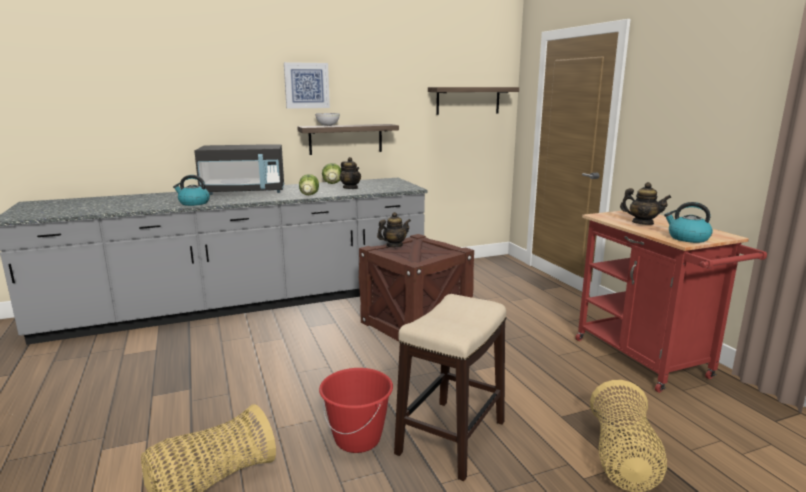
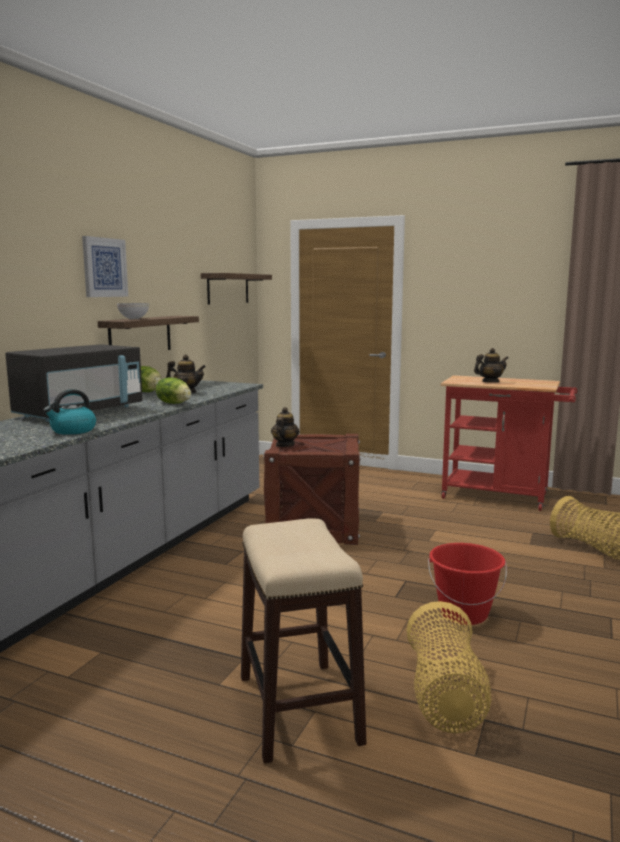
camera: 45 degrees left, 5 degrees down
(452, 436) = (508, 582): stool -> stool (298, 707)
(687, 238) = (540, 385): kettle -> none

